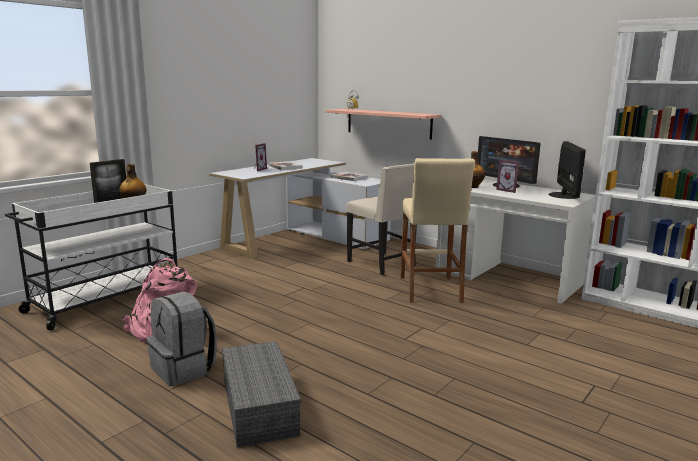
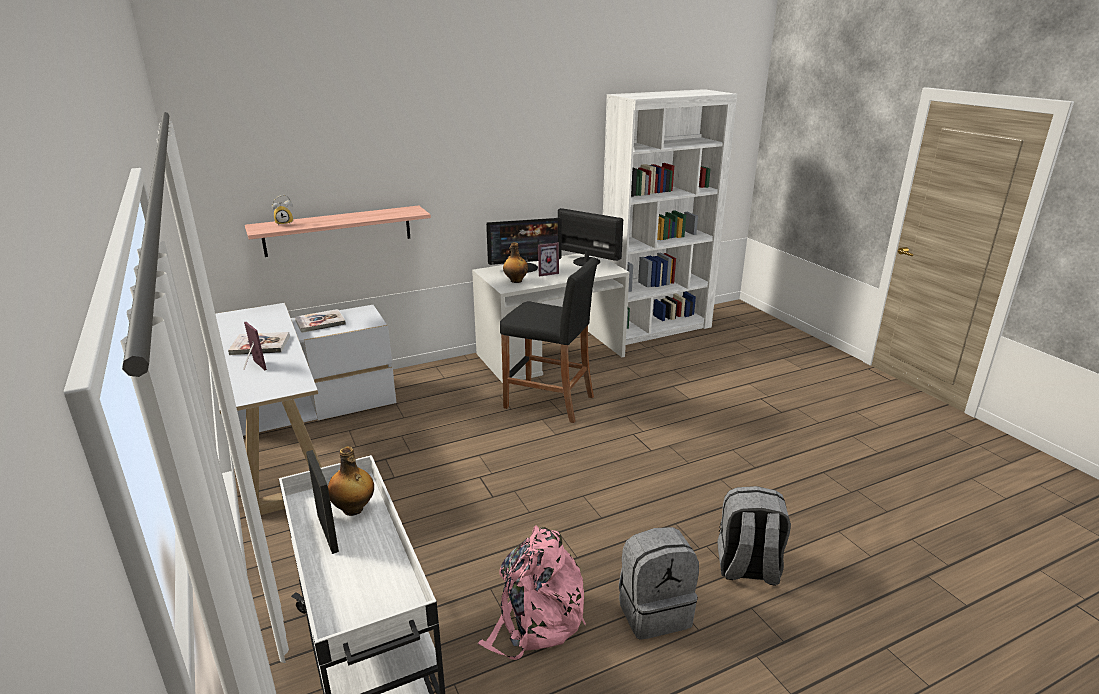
camera: 65 degrees left, 10 degrees up
(257, 405) = (747, 568): grey storage box -> grey backpack
(383, 264) = (454, 406): beige chair -> none
(430, 289) = (549, 402): beige stool -> black stool

